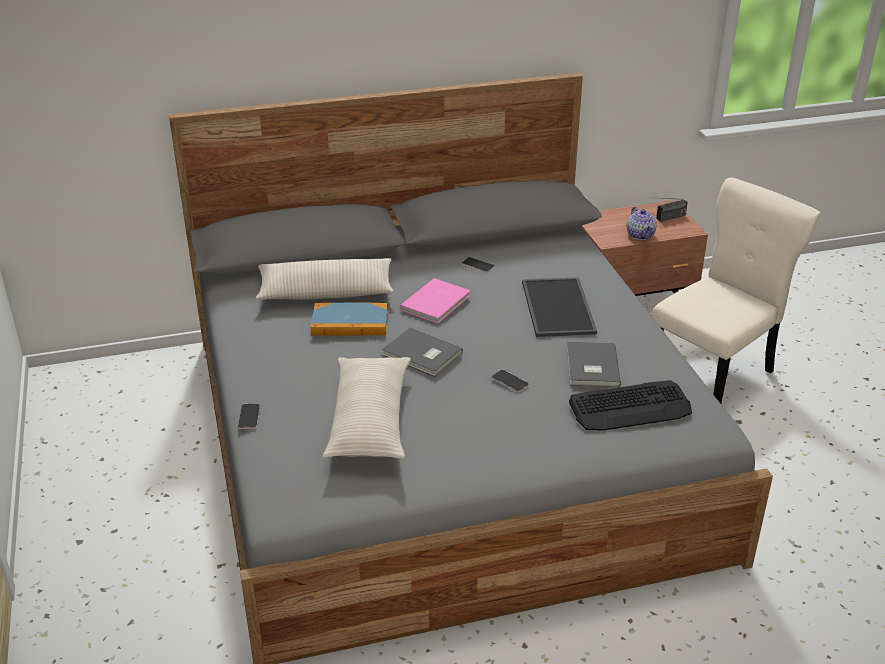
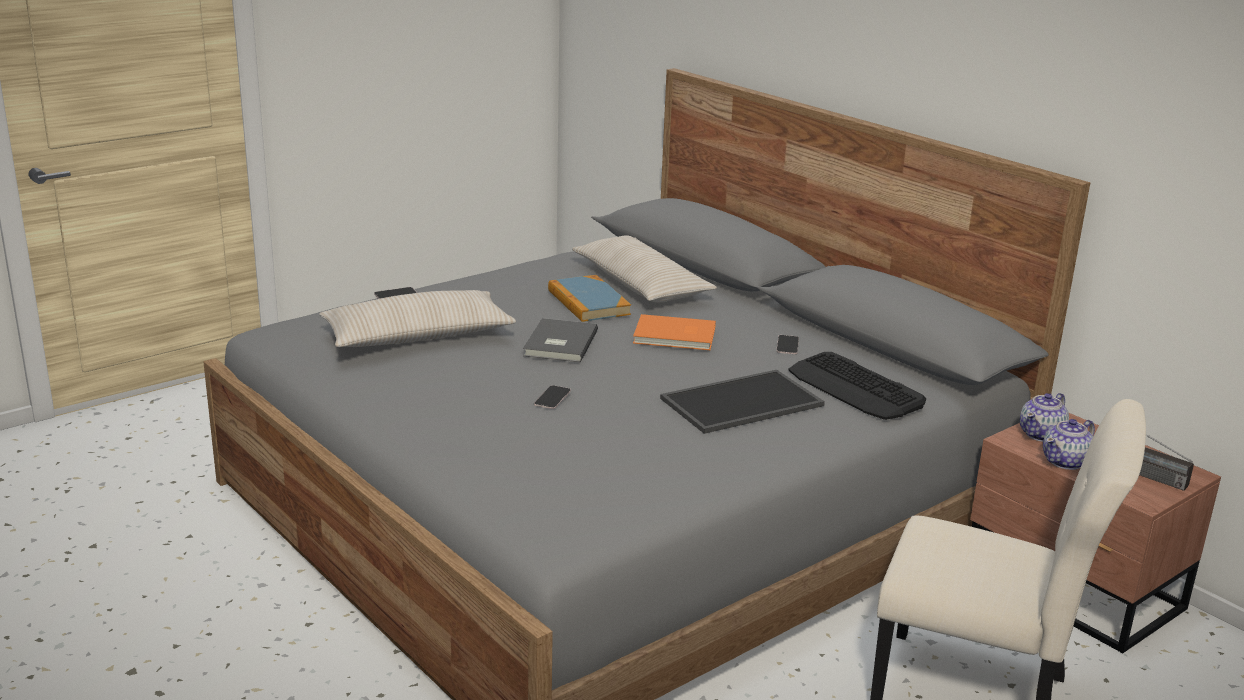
camera: 65 degrees right, 10 degrees down
(437, 303) = (675, 336): pink book -> orange book
(591, 367) = (623, 439): grey book -> none
(605, 230) = (1042, 435): none -> teapot
(630, 407) = (552, 473): keyboard -> keyboard (855, 388)

